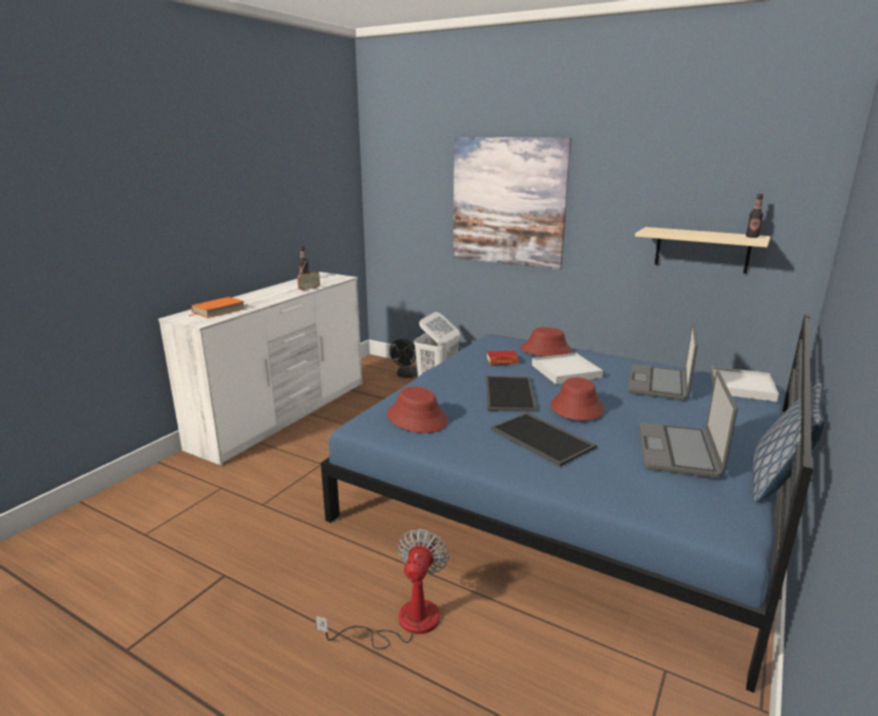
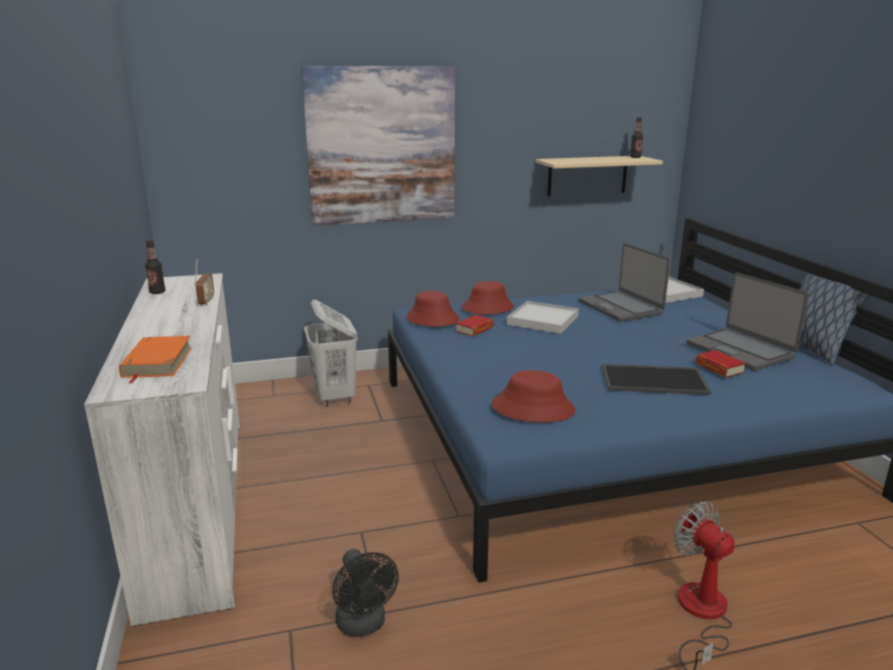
camera: 45 degrees left, 0 degrees up
(406, 376) = (275, 397): black fan -> black fan (364, 625)
(511, 394) = (550, 355): tray -> none
(576, 408) = (619, 346): red hat -> red hat (432, 319)
(617, 453) = (719, 368): none -> book

